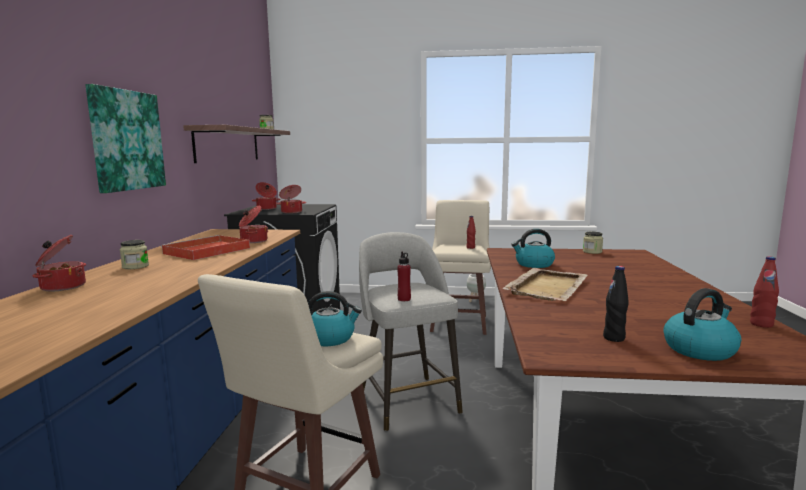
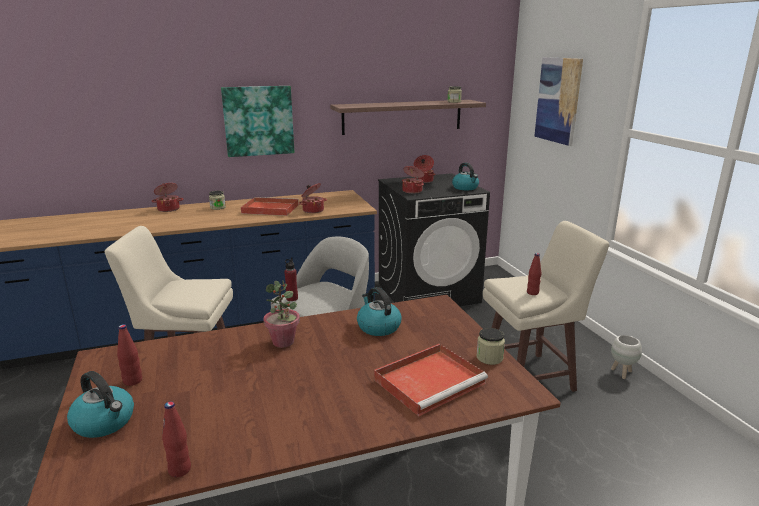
camera: 65 degrees right, 10 degrees up
(330, 338) = (192, 294): kettle -> kettle (465, 188)
(343, 127) = (558, 100): none -> picture
(547, 287) = (283, 342): beige tray -> potted plant
(614, 338) = (133, 381): black bottle -> red bottle
(621, 263) = (430, 380): none -> red tray

